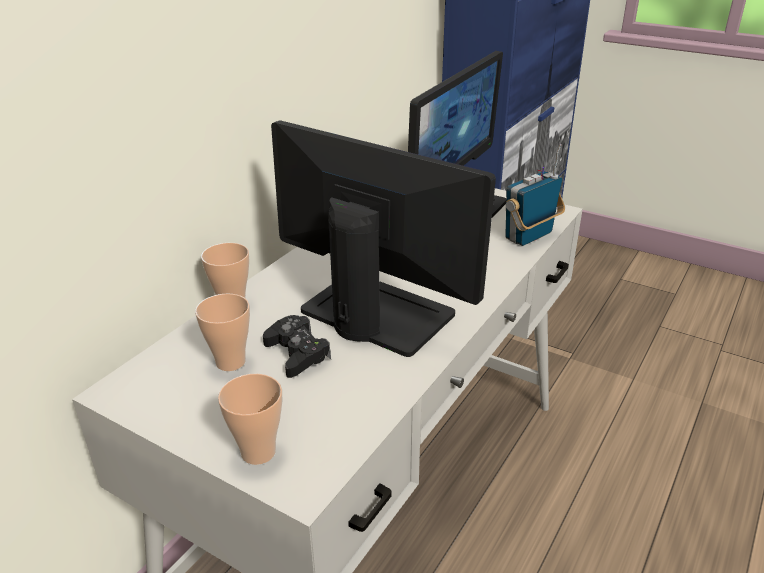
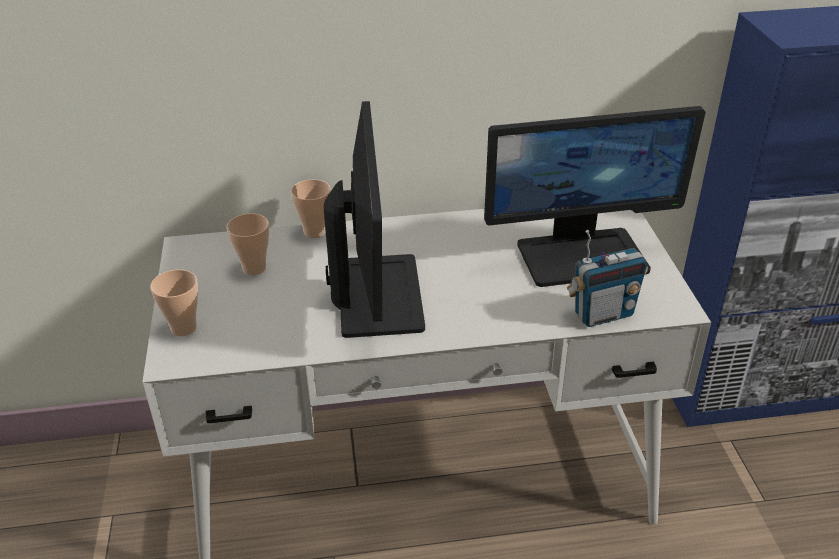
camera: 50 degrees right, 5 degrees up
(297, 353) = (292, 288): black game controller -> none
(529, 236) = (603, 314): radio -> radio turned 150 degrees clockwise

